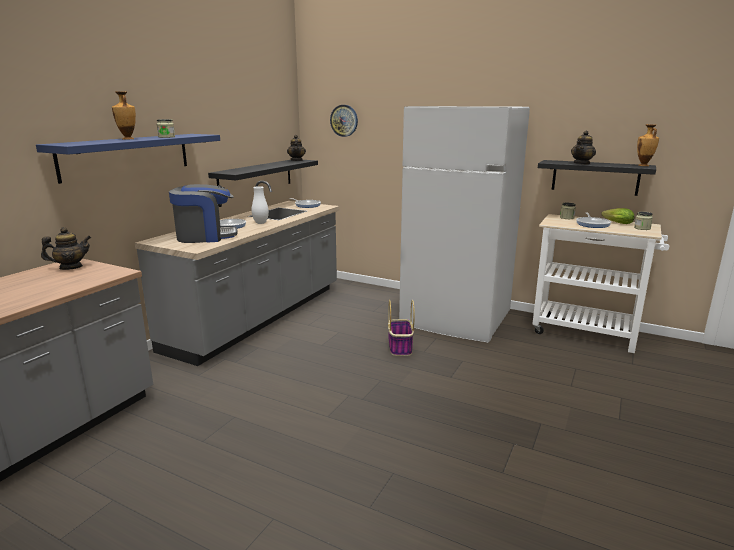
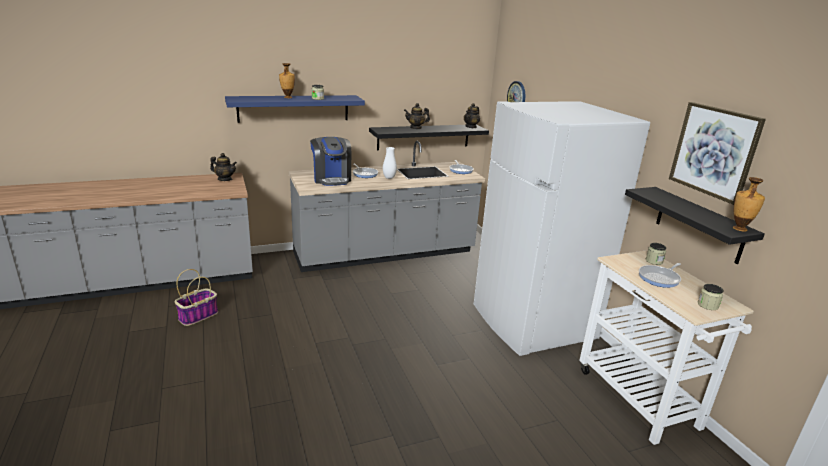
camera: 40 degrees right, 5 degrees up
(205, 237) = (331, 179): coffee machine -> coffee machine turned 45 degrees clockwise
(400, 347) = (441, 322): basket -> basket (198, 315)
(582, 163) = (671, 204): teapot -> teapot (416, 127)
(597, 116) = (714, 151): none -> picture
(616, 223) = (695, 287): lettuce -> none

